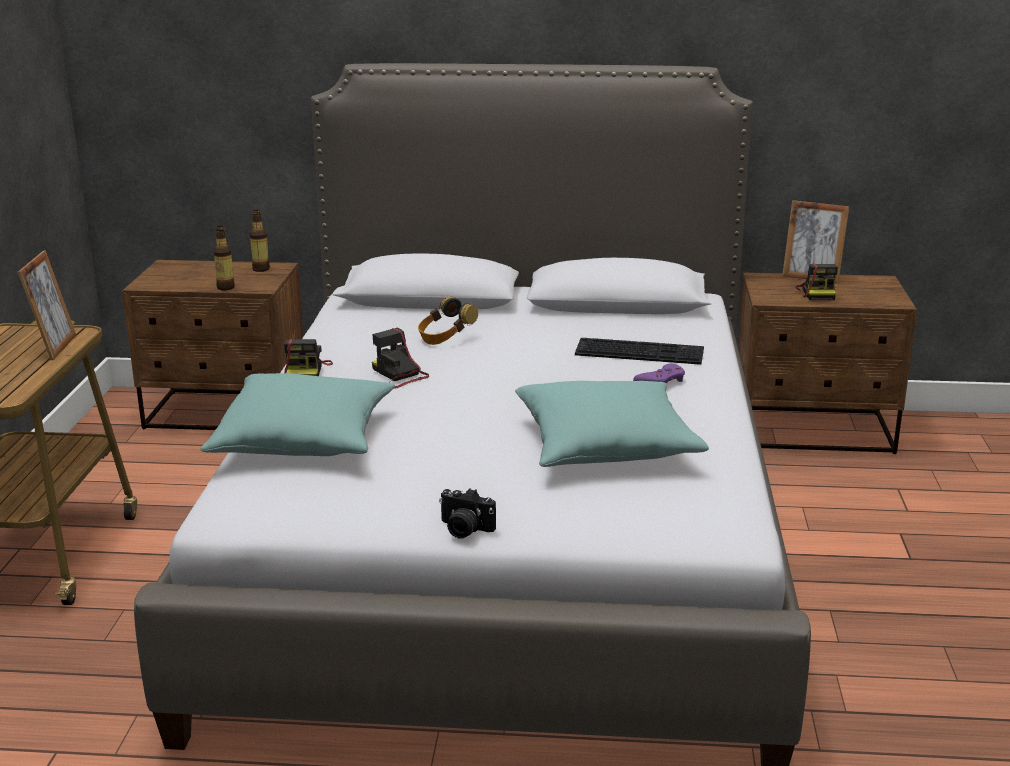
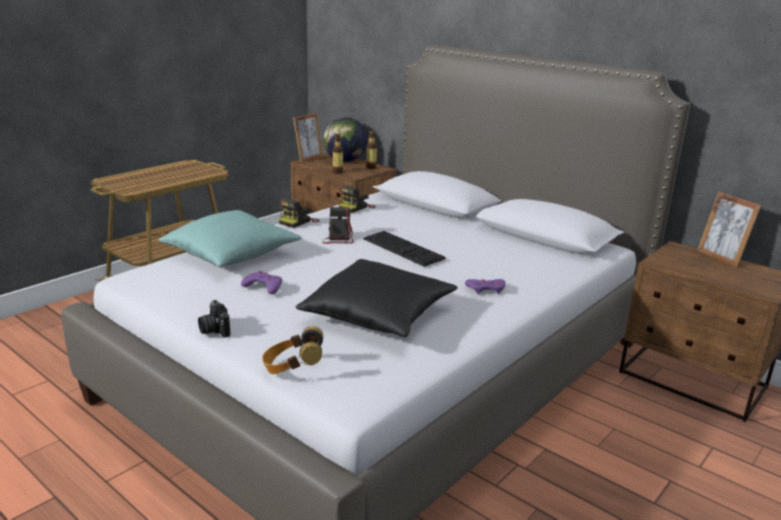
camera: 35 degrees right, 0 degrees up
(55, 347) = (193, 175): picture frame -> picture frame (308, 158)
(204, 269) = (345, 161): none -> globe
(427, 462) = (263, 286): none -> purple game controller
(445, 338) = (402, 226): headphones -> headphones (292, 368)
(606, 446) = (378, 315): turquoise pillow -> black pillow
(641, 352) = (506, 268): keyboard -> keyboard (404, 249)
(817, 293) = (707, 269): camera -> camera (356, 207)

